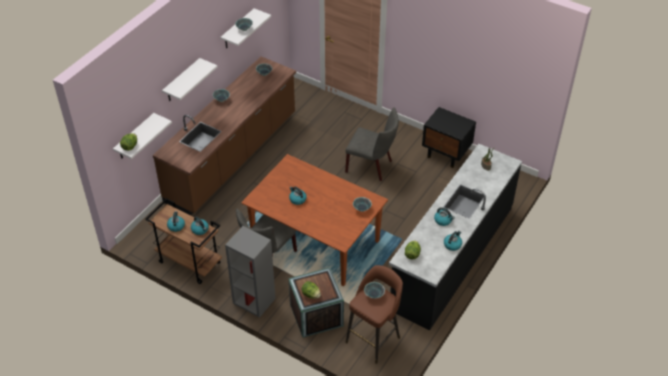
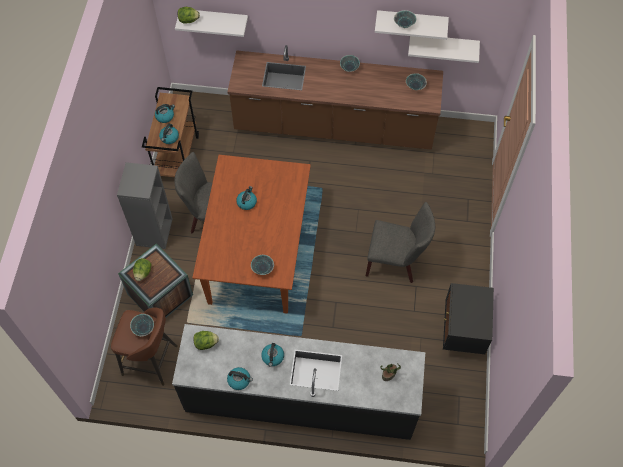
camera: 65 degrees right, 15 degrees up
(182, 81) = (300, 14): white shelf -> white shelf (443, 44)
(372, 166) = (396, 262): grey chair -> grey chair turned 75 degrees counterclockwise

